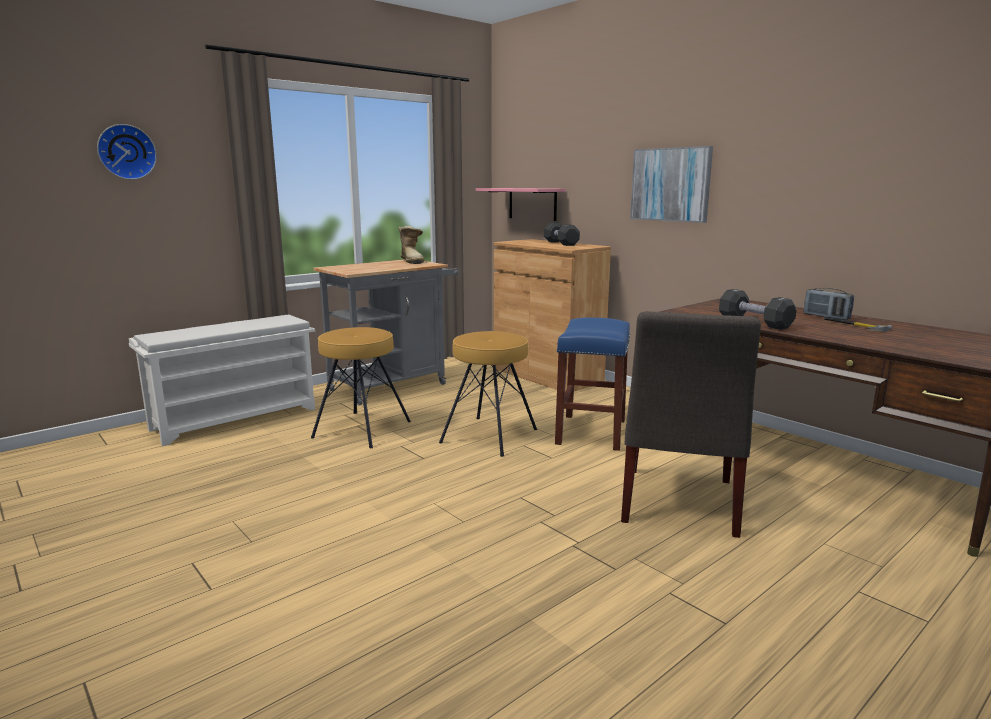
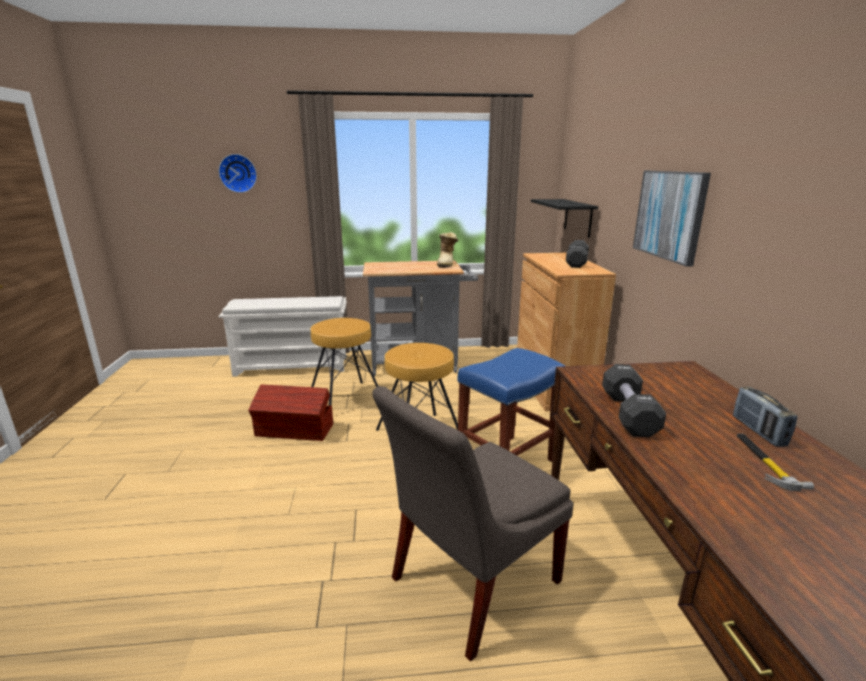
camera: 35 degrees right, 5 degrees up
(350, 467) = (295, 430): none -> brown storage box
(532, 204) = (578, 217): pink shelf -> black shelf

